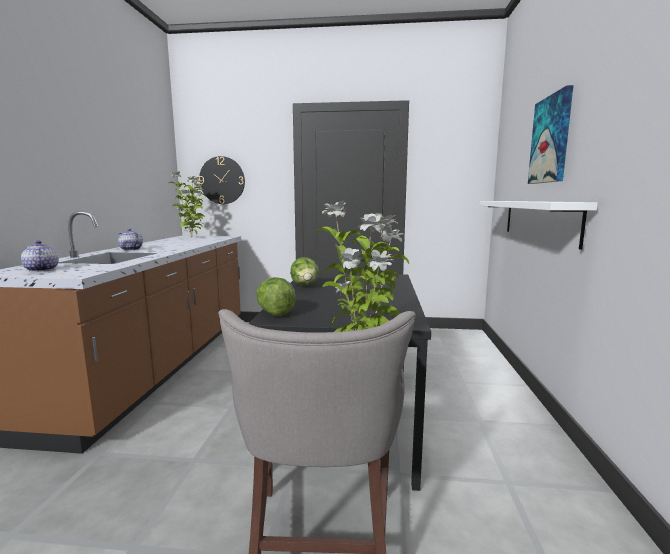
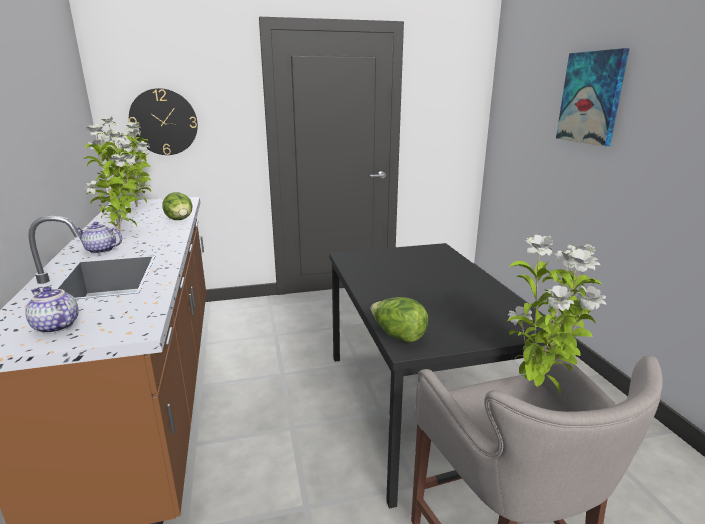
camera: 20 degrees left, 10 degrees up
(158, 245) = (121, 233): none -> potted plant
(305, 286) = (368, 280): lettuce -> lettuce (180, 221)
(538, 220) = (570, 178): white shelf -> none

